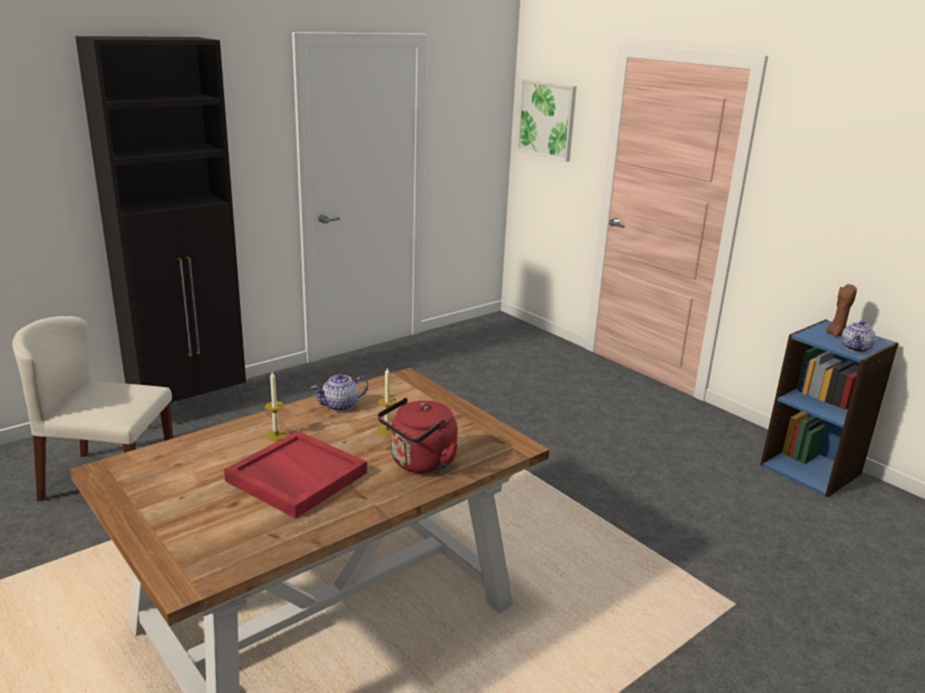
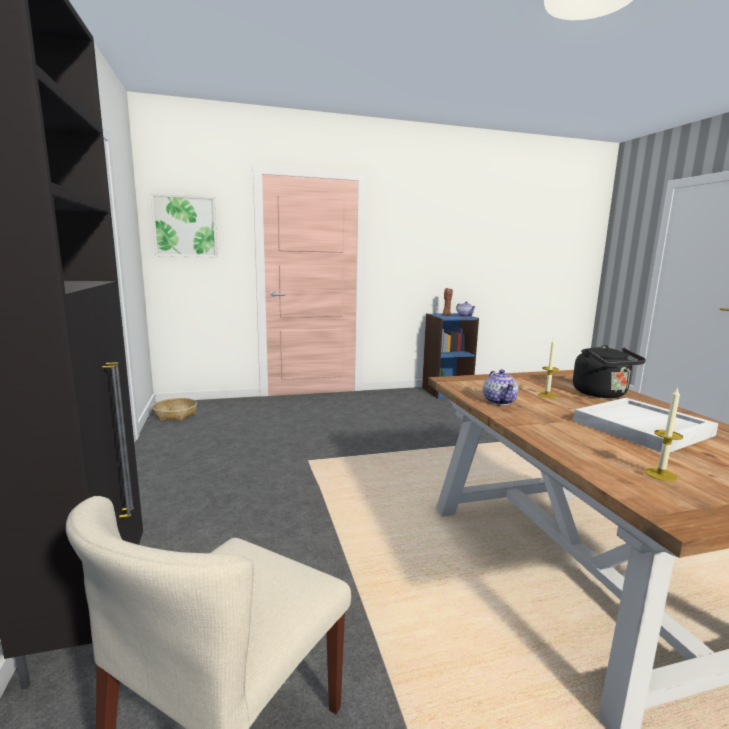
camera: 65 degrees left, 10 degrees down
(276, 435) = (560, 427): candle -> candle (661, 474)
(295, 477) = (642, 428): red tray -> white tray
(420, 463) = (602, 394): red kettle -> black kettle
(481, 329) = (175, 415): none -> basket

